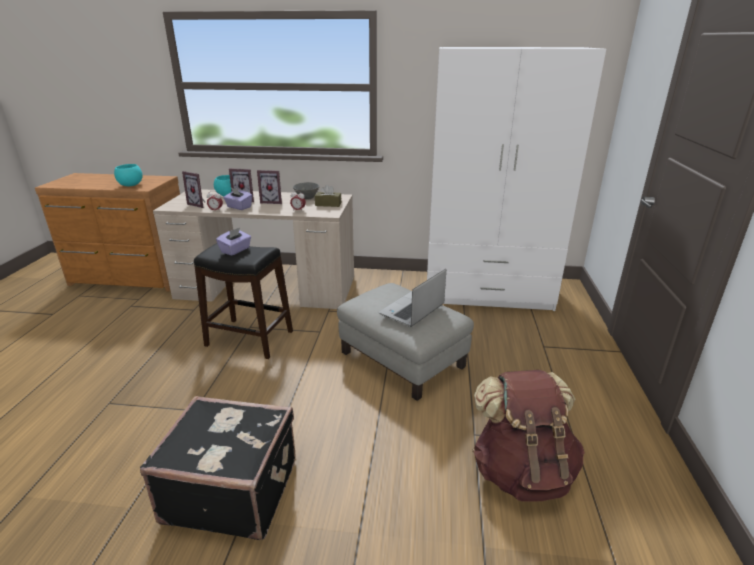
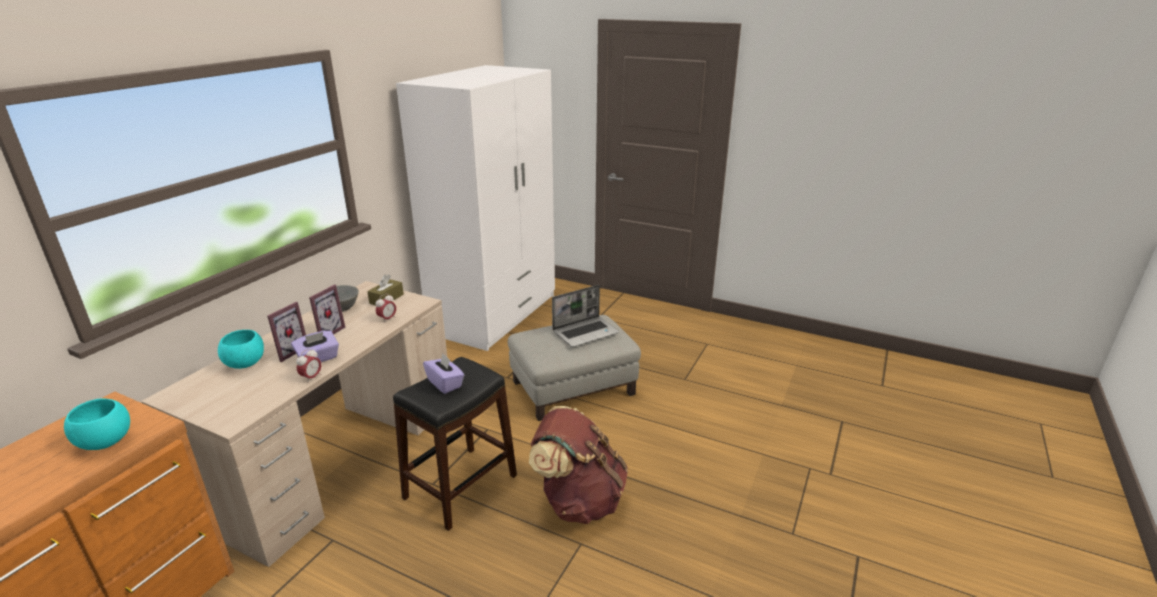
camera: 70 degrees left, 0 degrees up
(199, 204) = (258, 391): picture frame -> none
(232, 489) = (705, 519): black suitcase -> none
(412, 310) = (586, 332): laptop -> laptop turned 90 degrees counterclockwise
(521, 472) = (726, 372): brown backpack -> brown backpack (578, 500)

